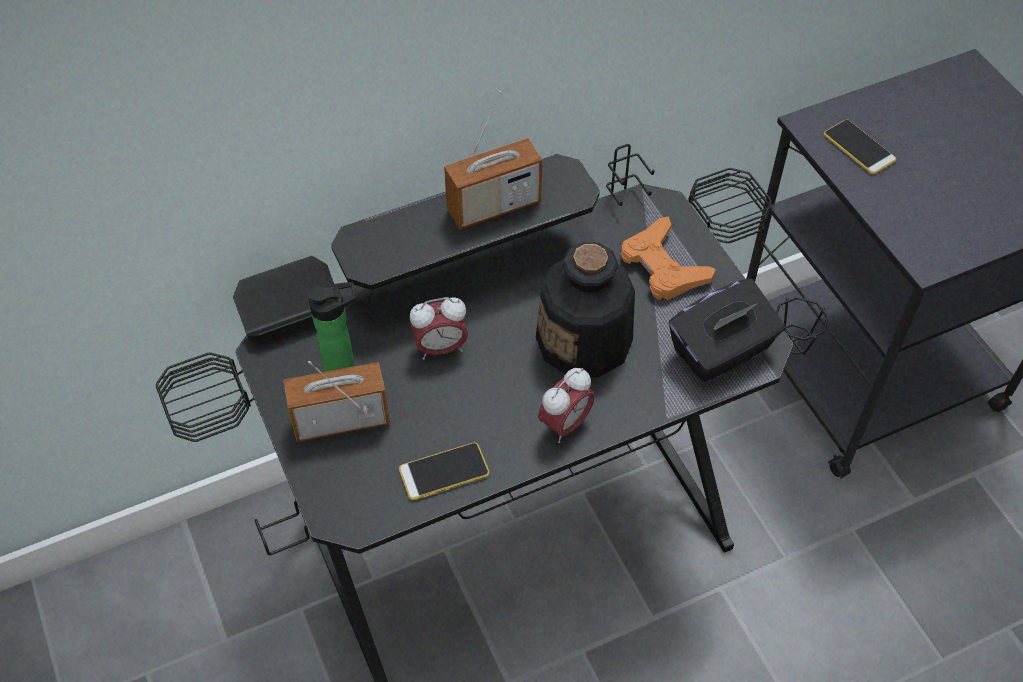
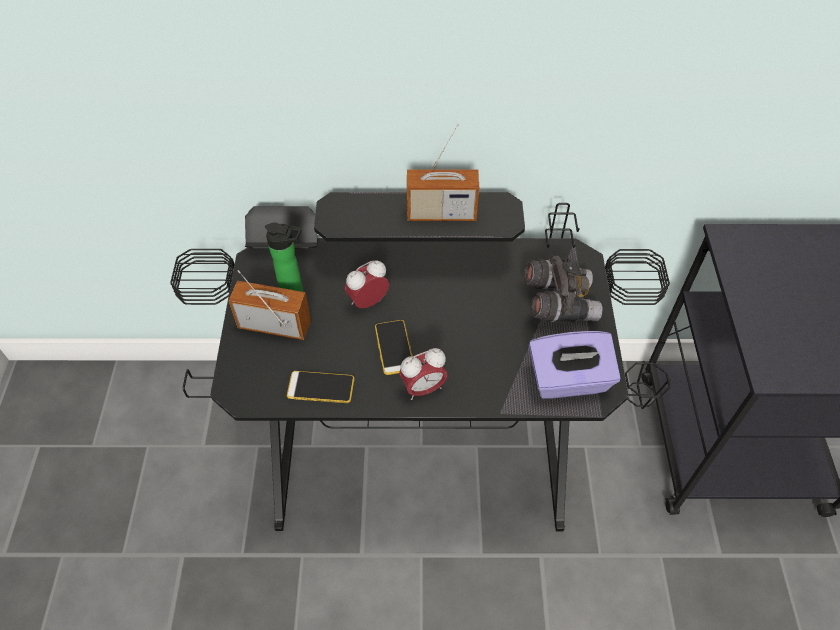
camera: 25 degrees right, 0 degrees up
(440, 348) = (368, 301): alarm clock -> alarm clock turned 135 degrees clockwise
(585, 341) = (471, 334): bottle -> none
(663, 266) = (558, 302): orange game controller -> grey binoculars
(721, 351) = (568, 380): black tissue box -> purple tissue box
(859, 147) = (758, 267): phone -> phone (394, 347)

